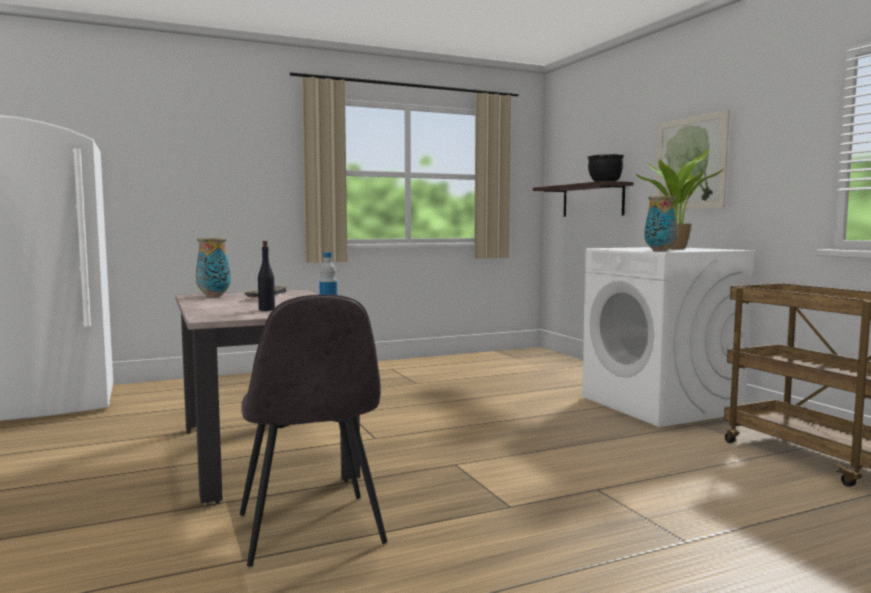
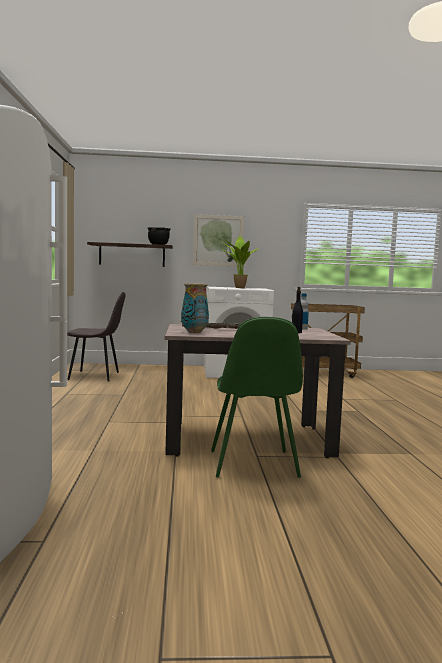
camera: 70 degrees left, 0 degrees up
(163, 464) = (253, 465): none -> green chair
(310, 530) = (378, 440): grey chair -> grey chair (96, 376)
(659, 250) = (258, 289): vase -> none

